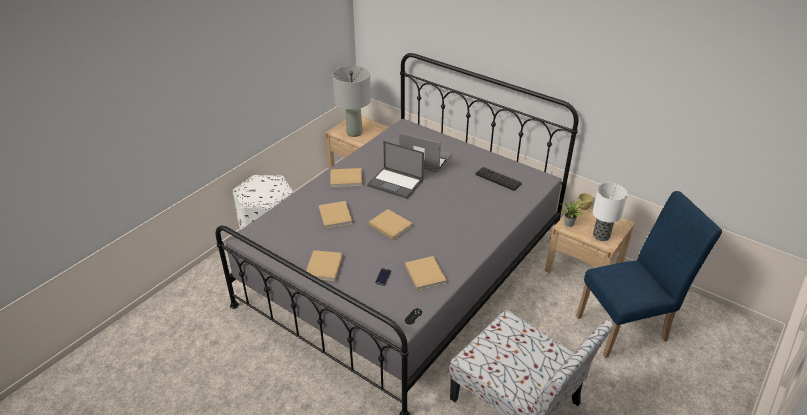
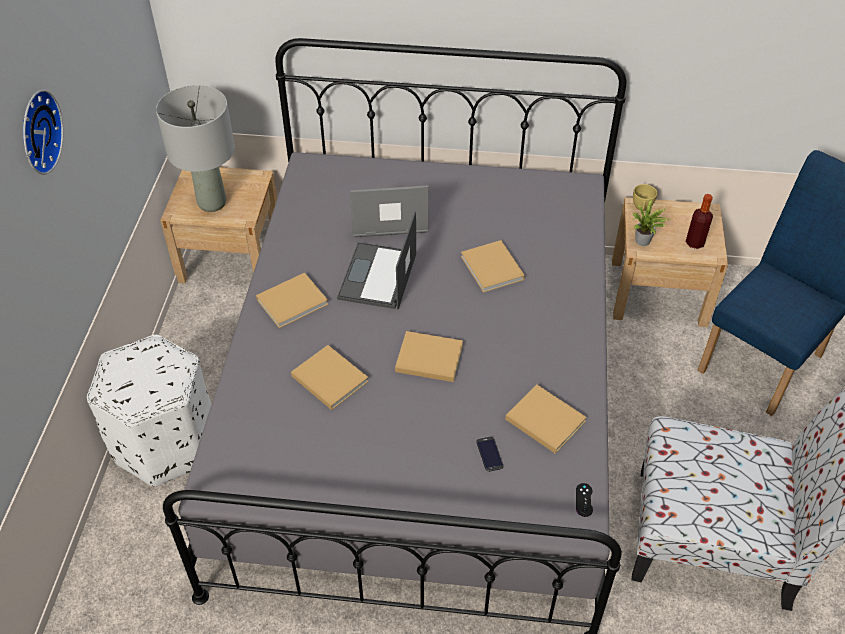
camera: 30 degrees left, 10 degrees up
(243, 45) = (36, 132): none -> wall clock
(323, 268) = (387, 482): beige book -> beige book (493, 269)
(396, 183) = (378, 277): laptop -> laptop turned 105 degrees clockwise
(498, 179) = (520, 210): keyboard -> none
(601, 235) = (695, 243): table lamp -> bottle

